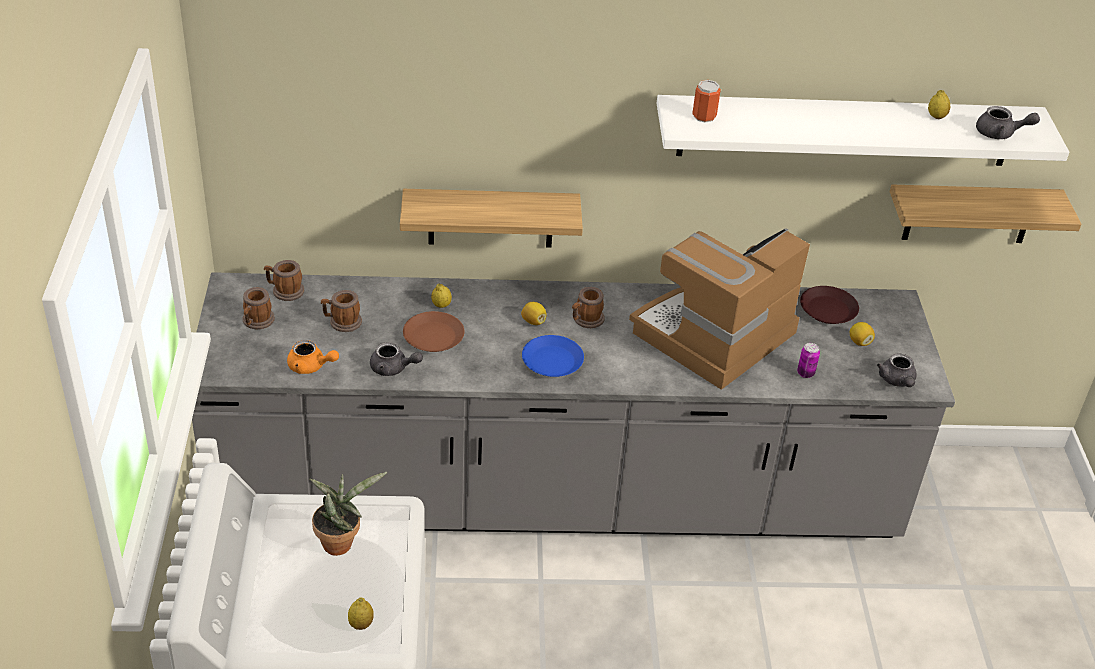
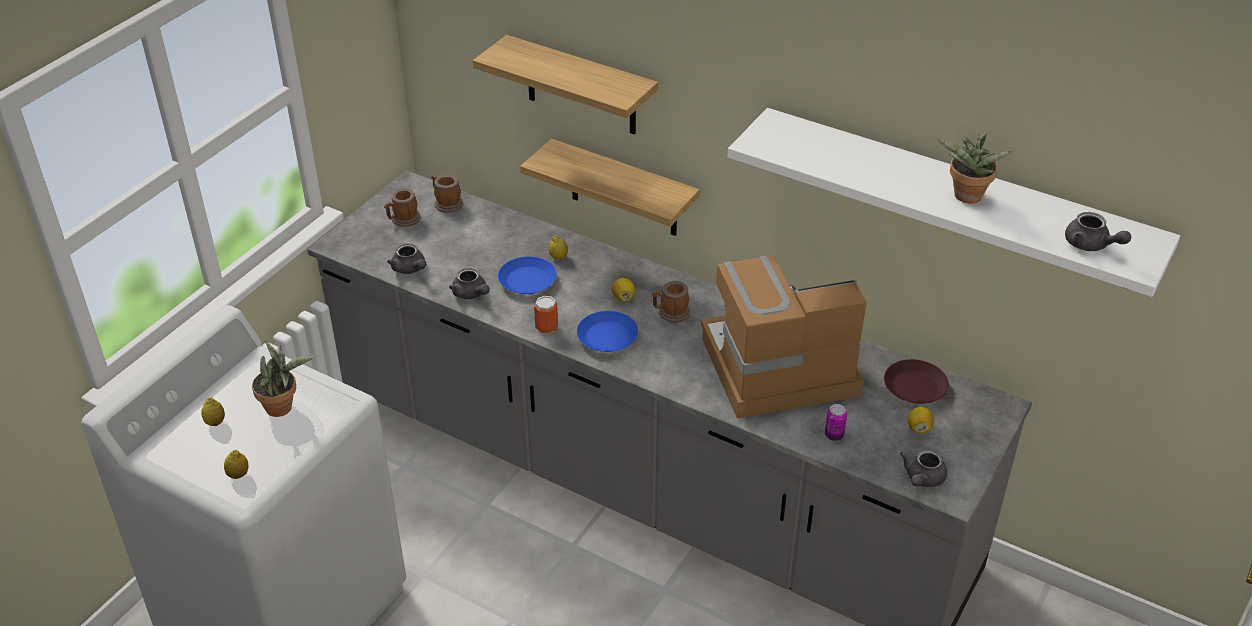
camera: 35 degrees right, 0 degrees up
(311, 367) = (410, 269): orange teapot -> grey teapot
(342, 322) = (466, 243): mug -> none
(434, 337) = (527, 281): brown plate -> blue plate
(704, 116) = (788, 139): can -> can (546, 327)
(882, 124) = (966, 198): none -> potted plant
(936, 117) = (1036, 208): lemon -> lemon (215, 422)
(969, 213) = (1094, 335): shelf -> shelf (581, 87)

